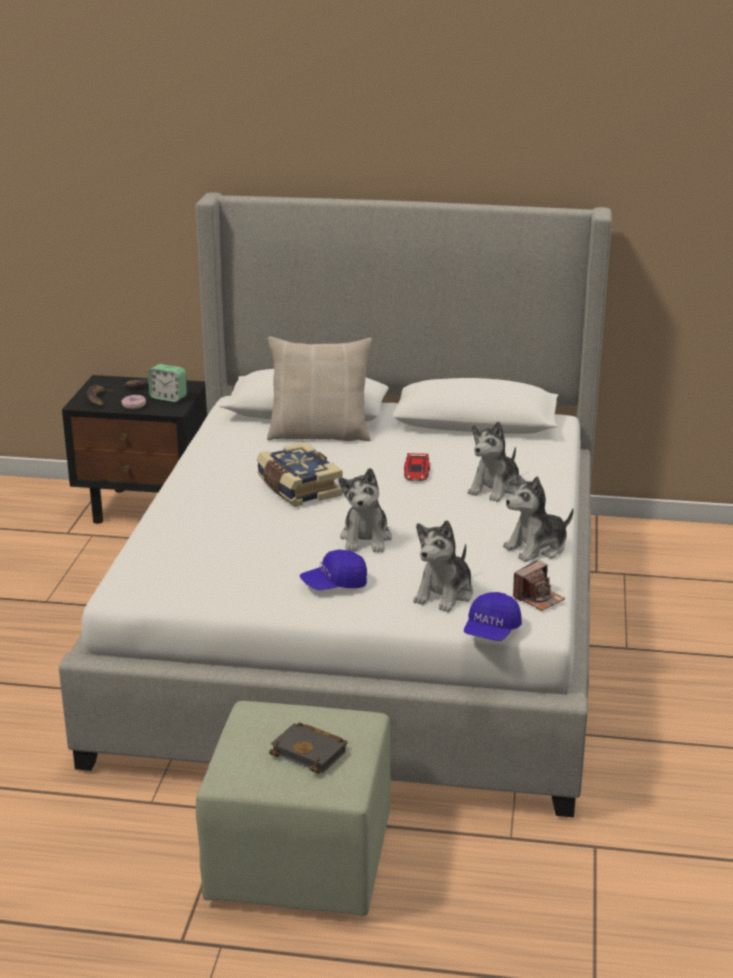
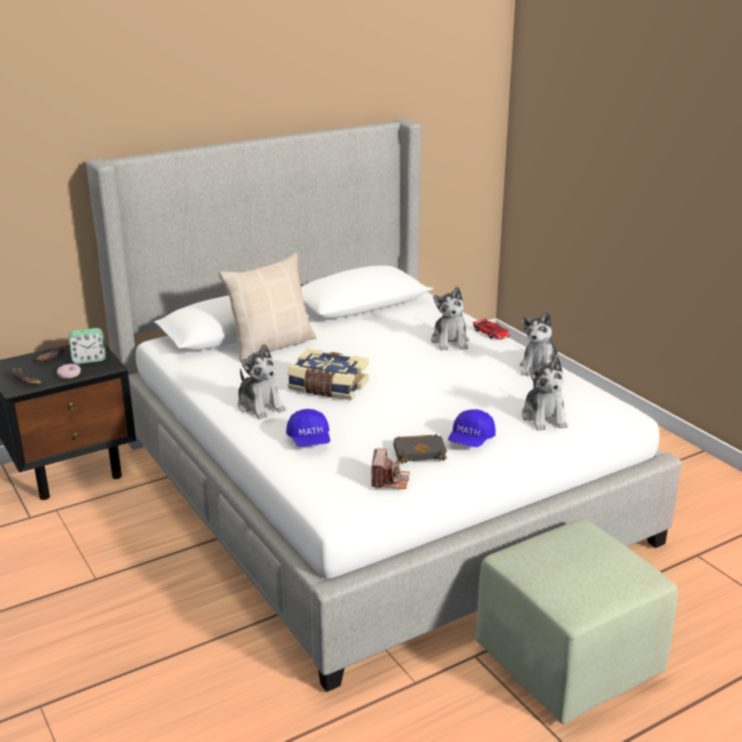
camera: 40 degrees left, 0 degrees up
(311, 752) = (596, 564): black book -> black book (420, 452)
(366, 539) = (432, 403): plush toy -> plush toy (260, 406)
(416, 472) = (383, 348): toy car -> toy car (491, 333)
(491, 631) = (610, 428): blue cap -> blue cap (309, 440)
(538, 598) = (596, 397): camera -> camera (389, 480)

